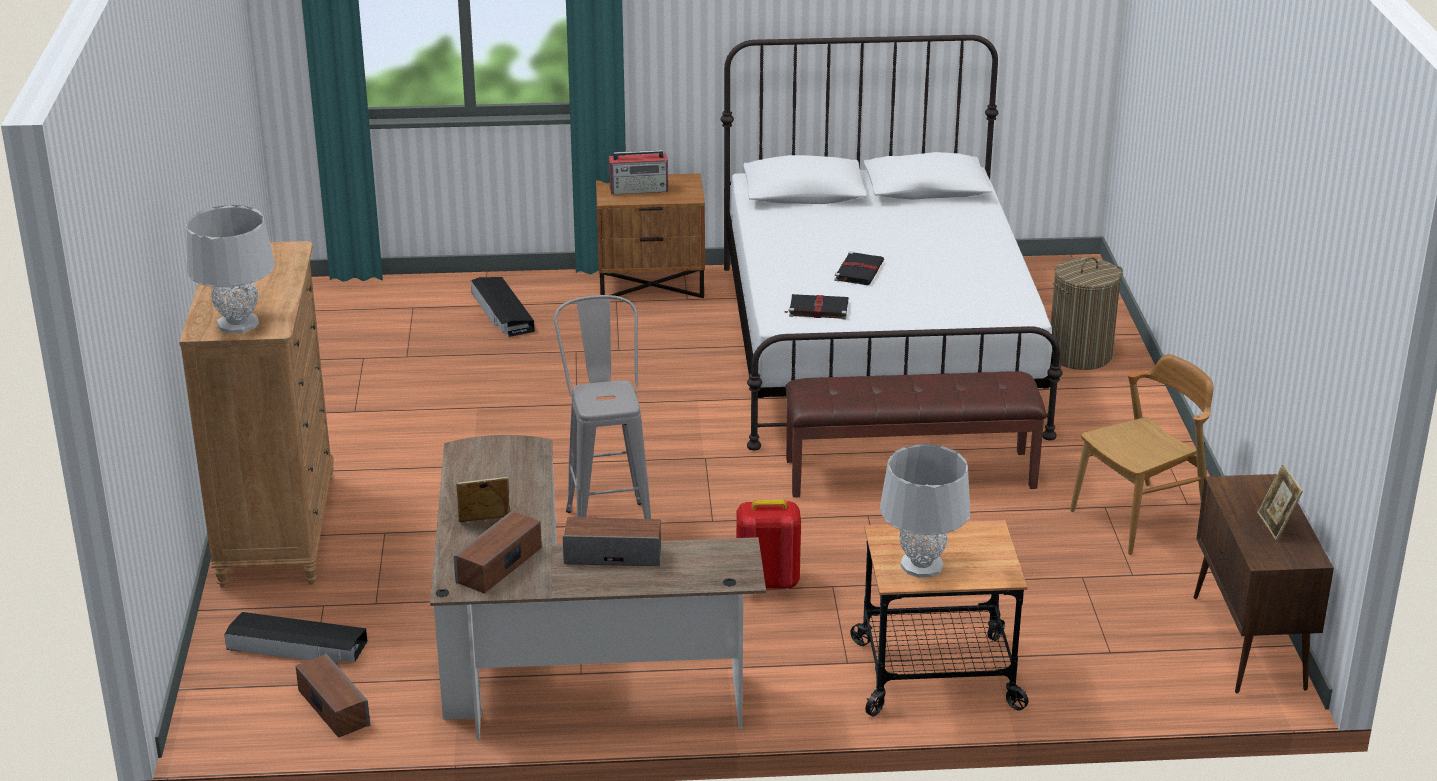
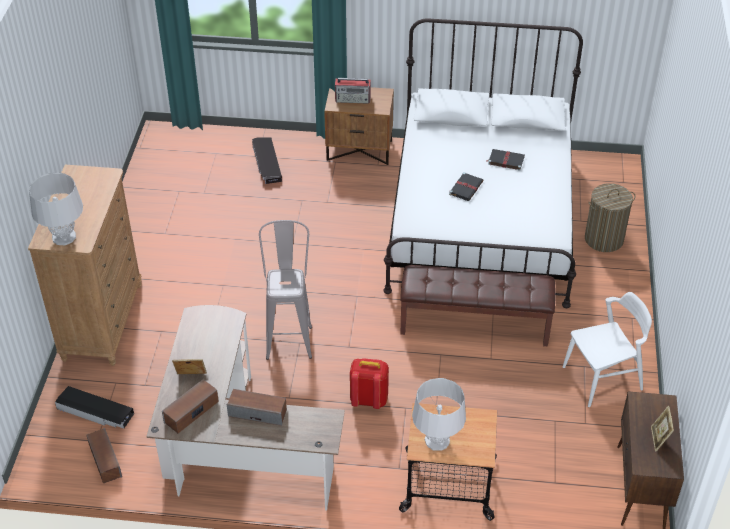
camera: 10 degrees right, 15 degrees up
(817, 309) = (432, 218): black book -> black book (505, 160)
(1139, 518) = (603, 378): brown chair -> white chair

